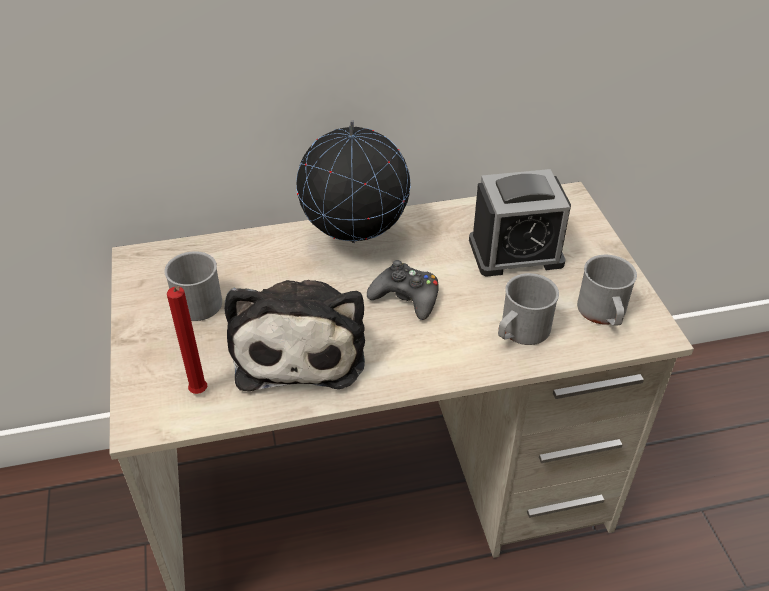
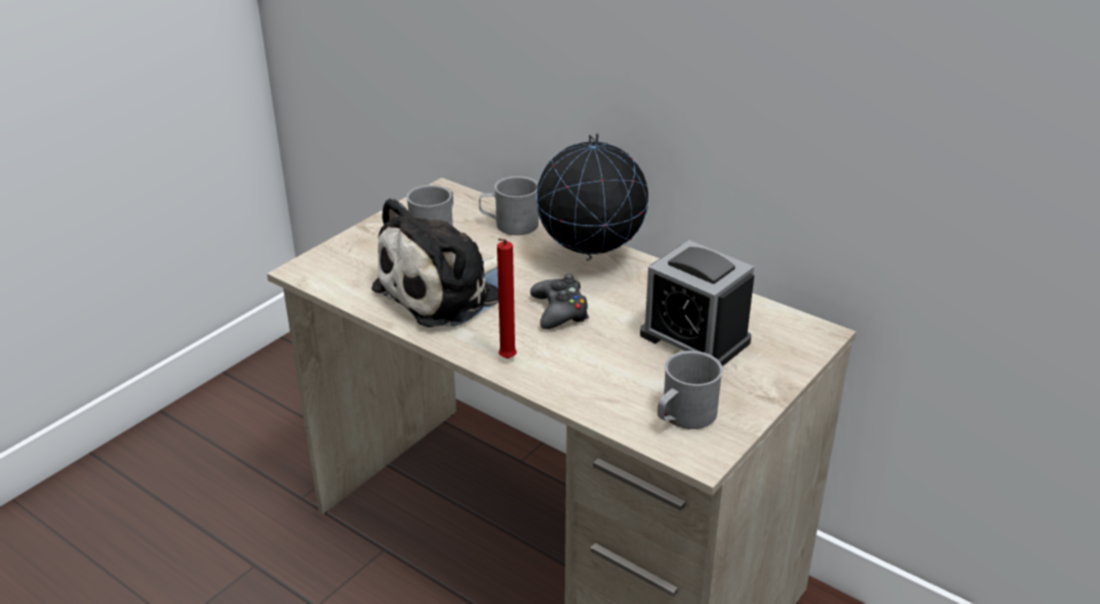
camera: 50 degrees right, 10 degrees down
(200, 394) = (352, 277): red candle -> red candle (506, 360)
(520, 332) = (597, 382): grey mug -> grey mug (509, 224)

